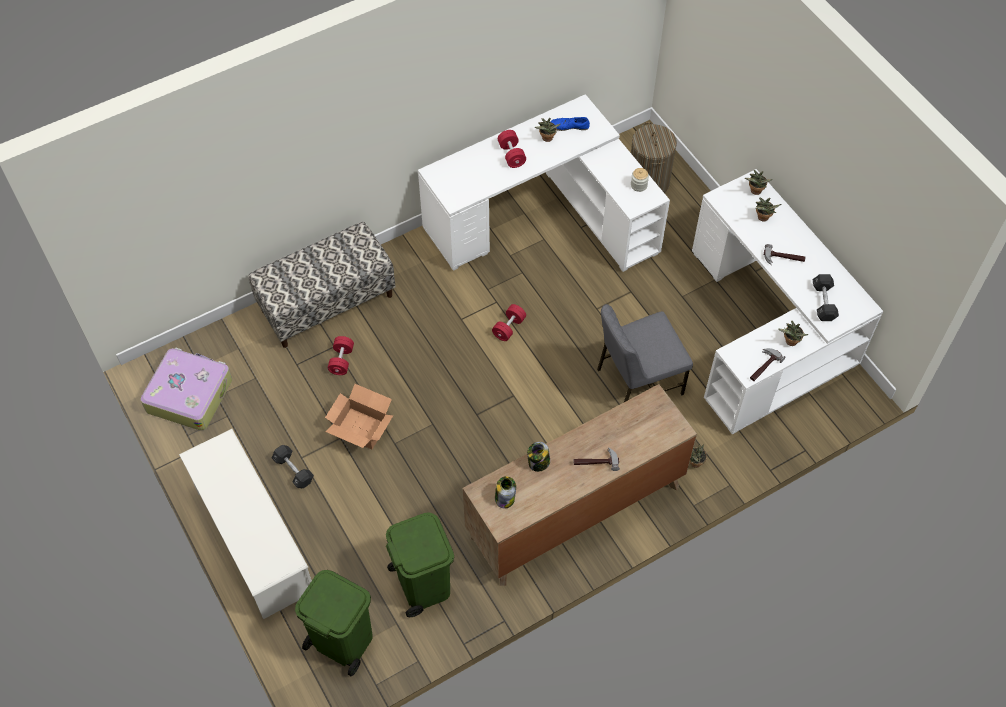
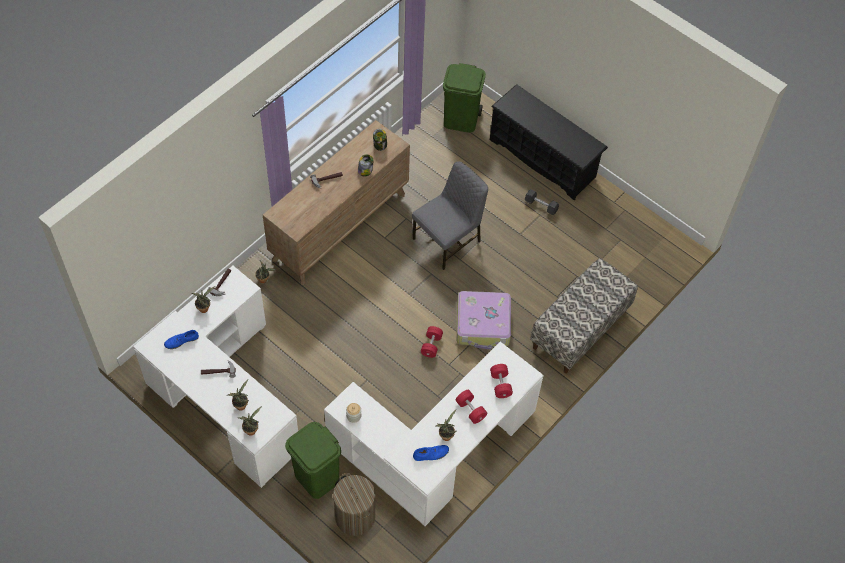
camera: 160 degrees right, 0 degrees up
(189, 394) = (640, 236): suitcase -> suitcase (483, 324)
(254, 541) = (543, 159): white shoe rack -> black shoe rack
(341, 360) = (546, 287): red dumbbell -> red dumbbell (500, 384)
(361, 428) = (509, 244): cardboard box -> none
(423, 584) = (425, 161): green trash can -> green trash can (317, 478)
(637, 380) = (319, 329): grey chair -> grey chair (448, 240)
(823, 302) = (181, 341): black dumbbell -> blue shoe

